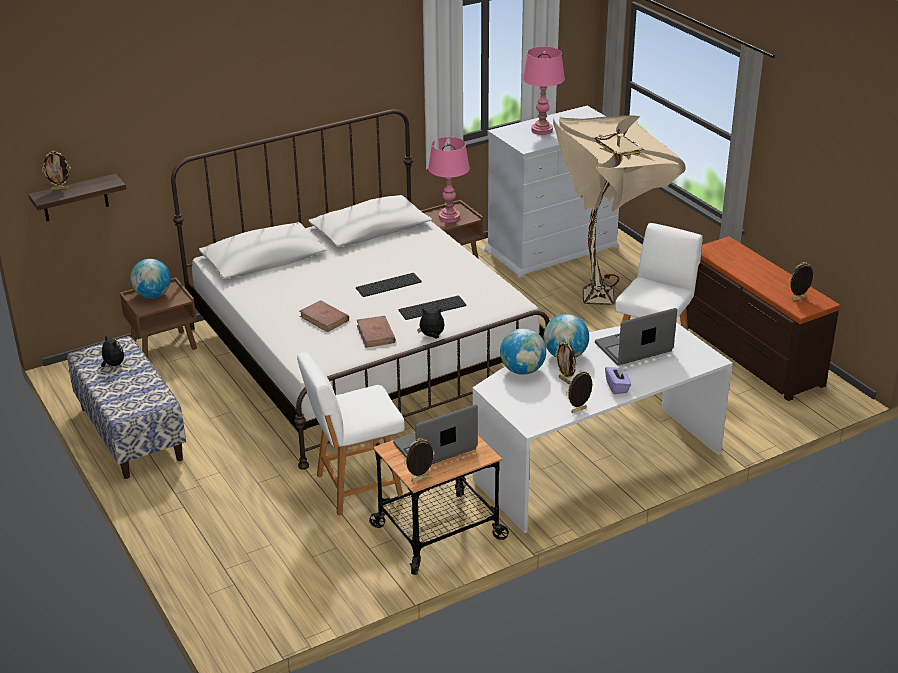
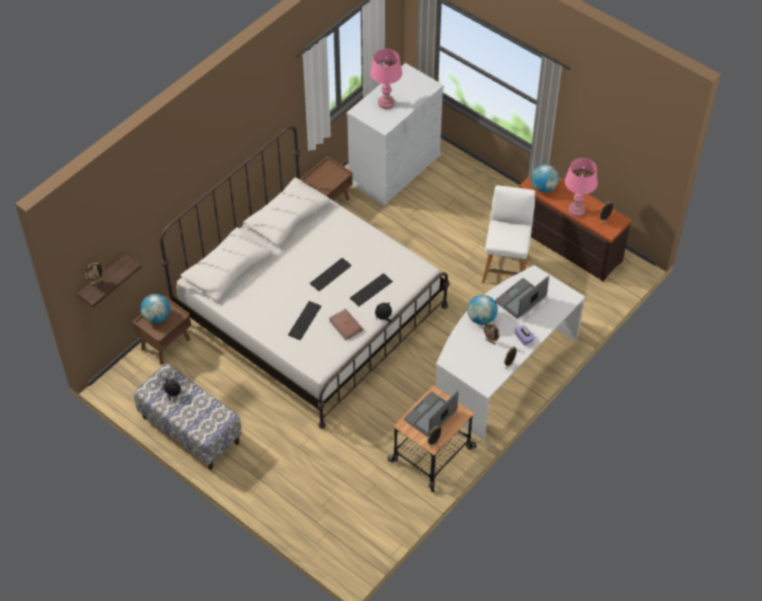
camera: 20 degrees left, 20 degrees up
(324, 318) = (304, 320): brown book -> keyboard
(356, 487) = (364, 433): white chair -> none
(449, 217) = (327, 177): pink table lamp -> pink table lamp (576, 210)
(522, 370) = (460, 339): globe -> globe (543, 187)
(608, 297) = (454, 211): beige floor lamp -> none

